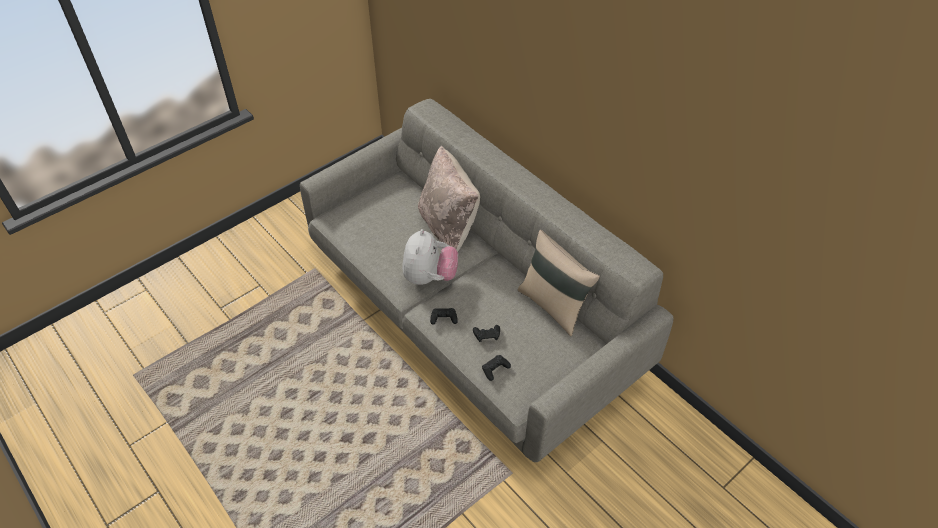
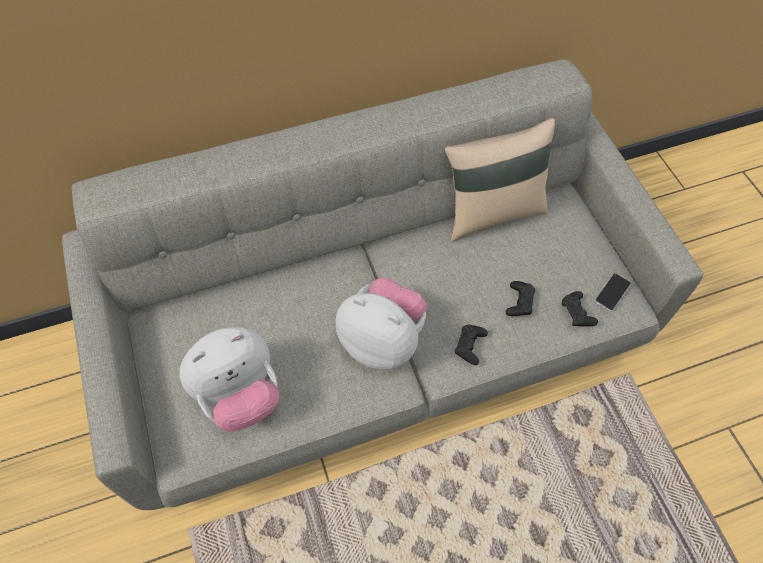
camera: 70 degrees left, 10 degrees up
(369, 227) = (239, 394): none -> plush toy
(449, 227) = (298, 283): beige pillow -> none
(522, 387) = (612, 292): none -> phone

